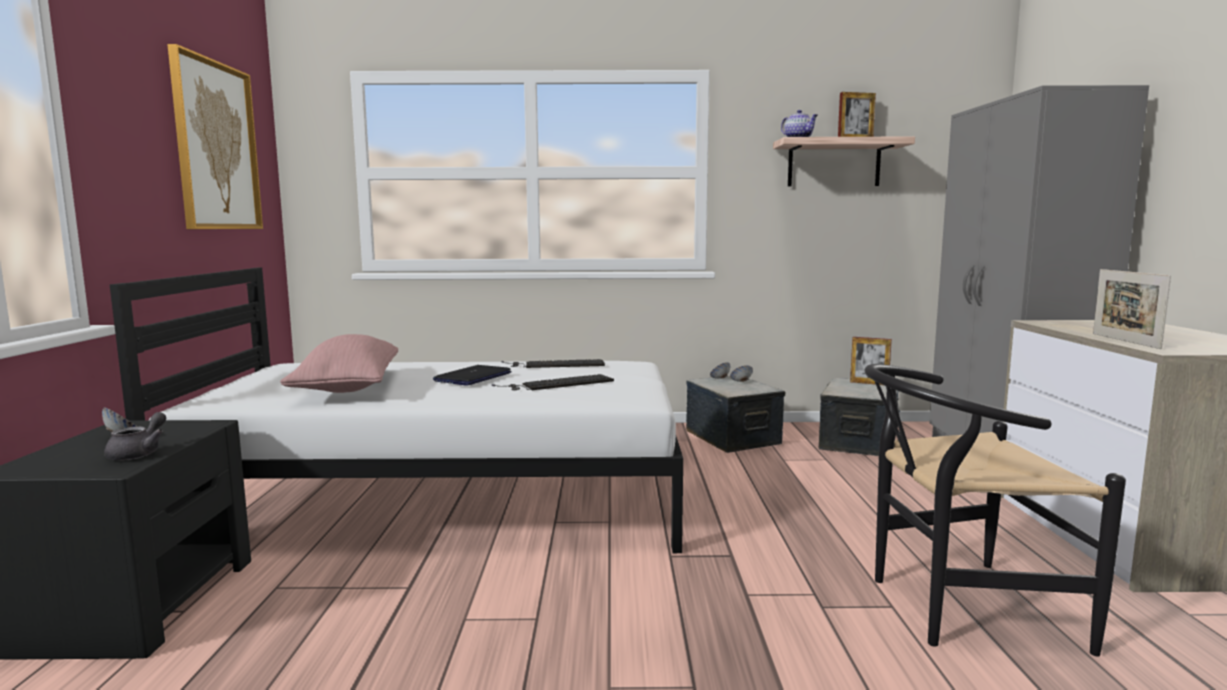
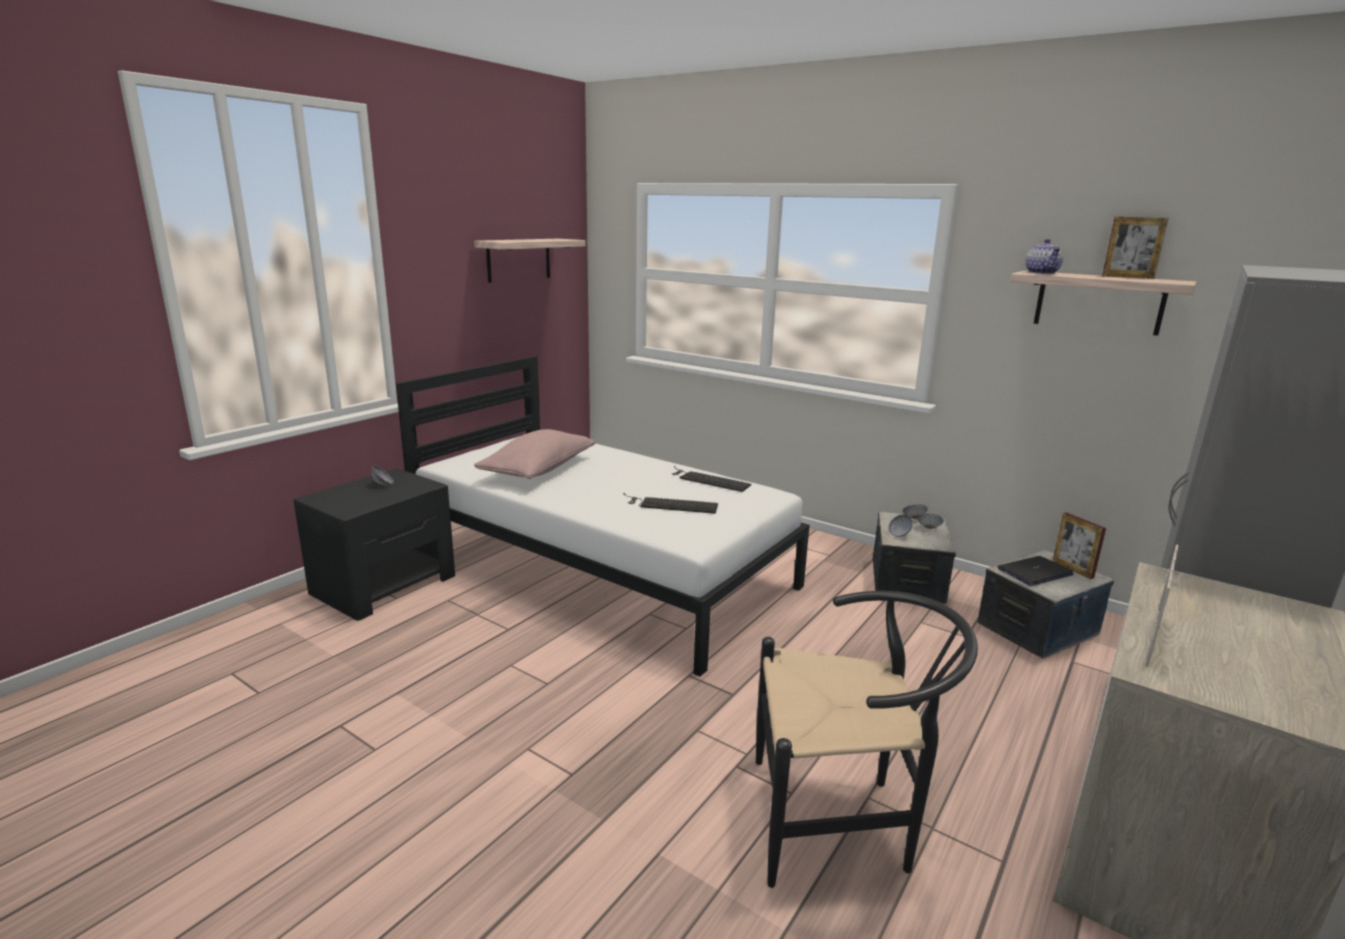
camera: 35 degrees right, 10 degrees up
(139, 453) = (372, 502): grey teapot -> none
(216, 146) = (519, 259): picture -> shelf
(473, 377) = (625, 480): laptop -> laptop (1034, 572)
(729, 389) = (899, 534): none -> bowl
(955, 608) = (842, 821): black chair -> black chair turned 150 degrees clockwise

